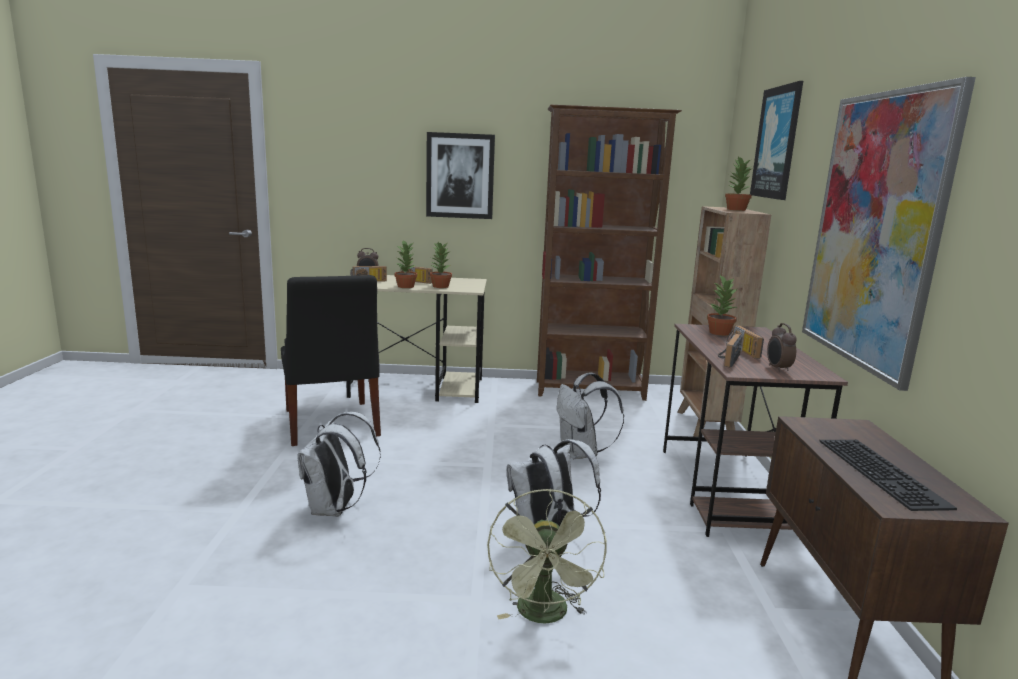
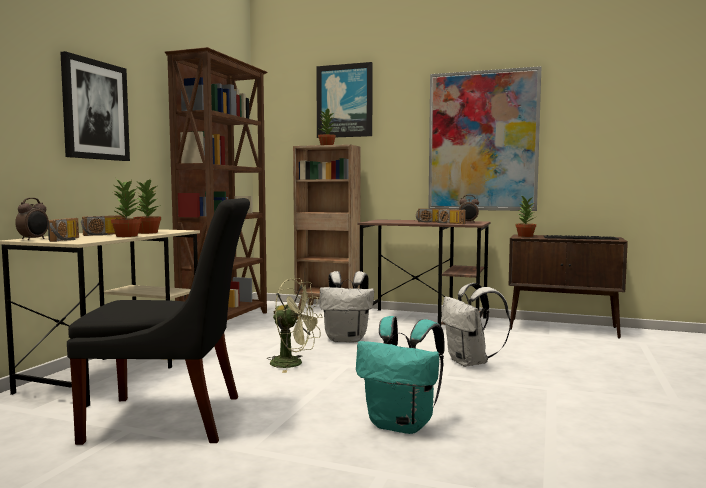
camera: 70 degrees left, 10 degrees down
(335, 509) = (402, 425): white backpack -> turquoise backpack
(544, 616) = (567, 374): green fan -> green fan (294, 364)
(719, 332) = (387, 221): potted plant -> potted plant (525, 236)

